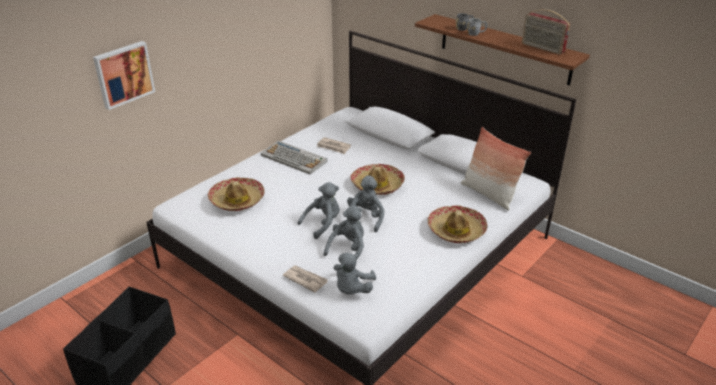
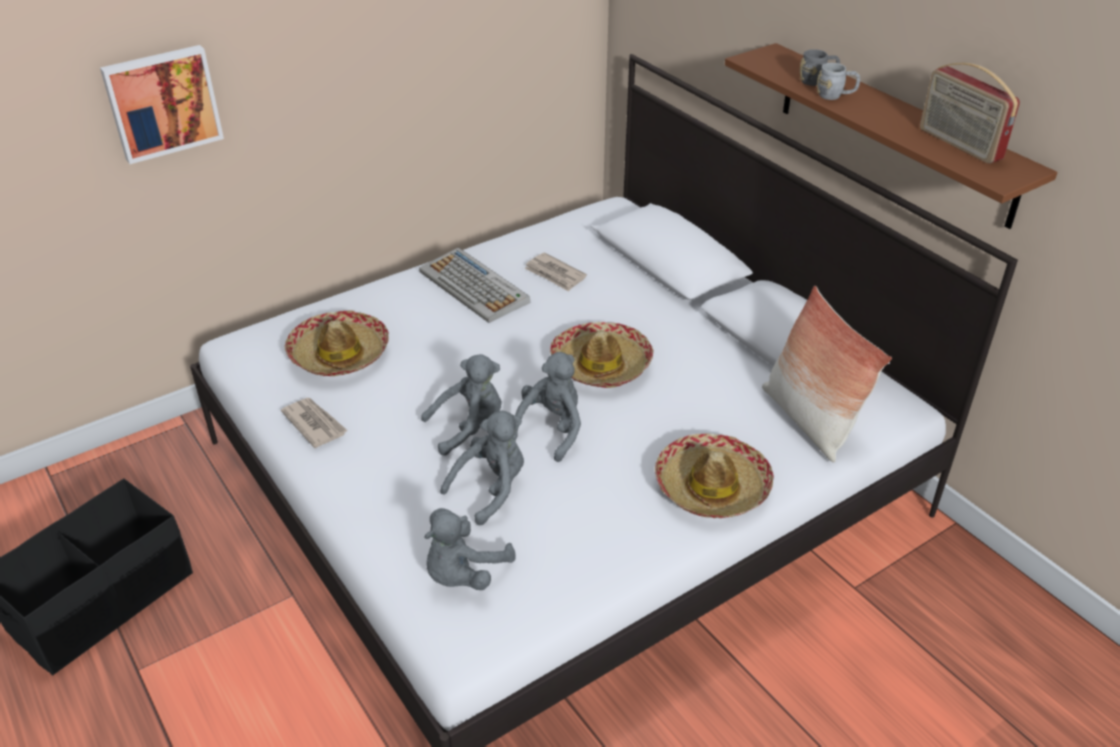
camera: 15 degrees right, 5 degrees up
(305, 279) = (388, 535): newspaper -> newspaper (314, 424)

